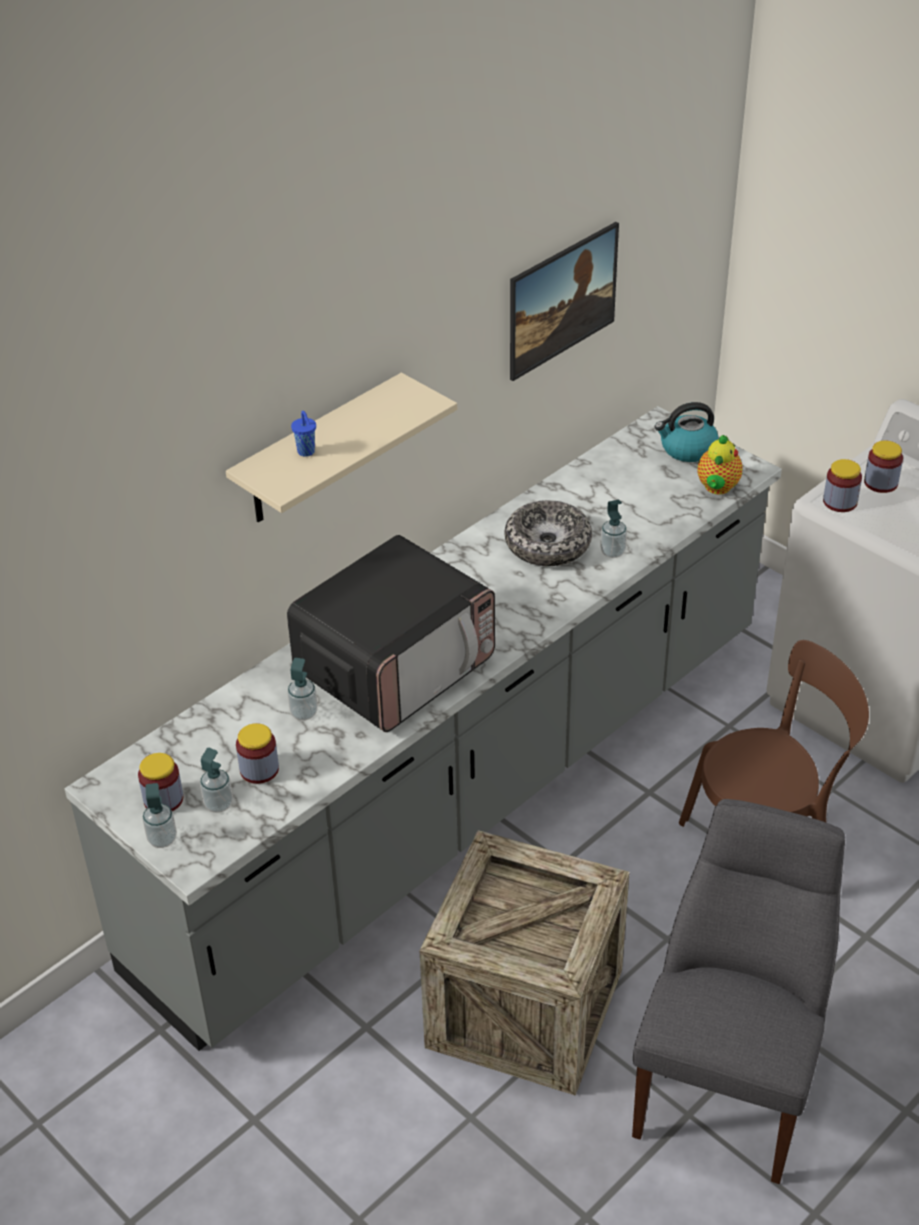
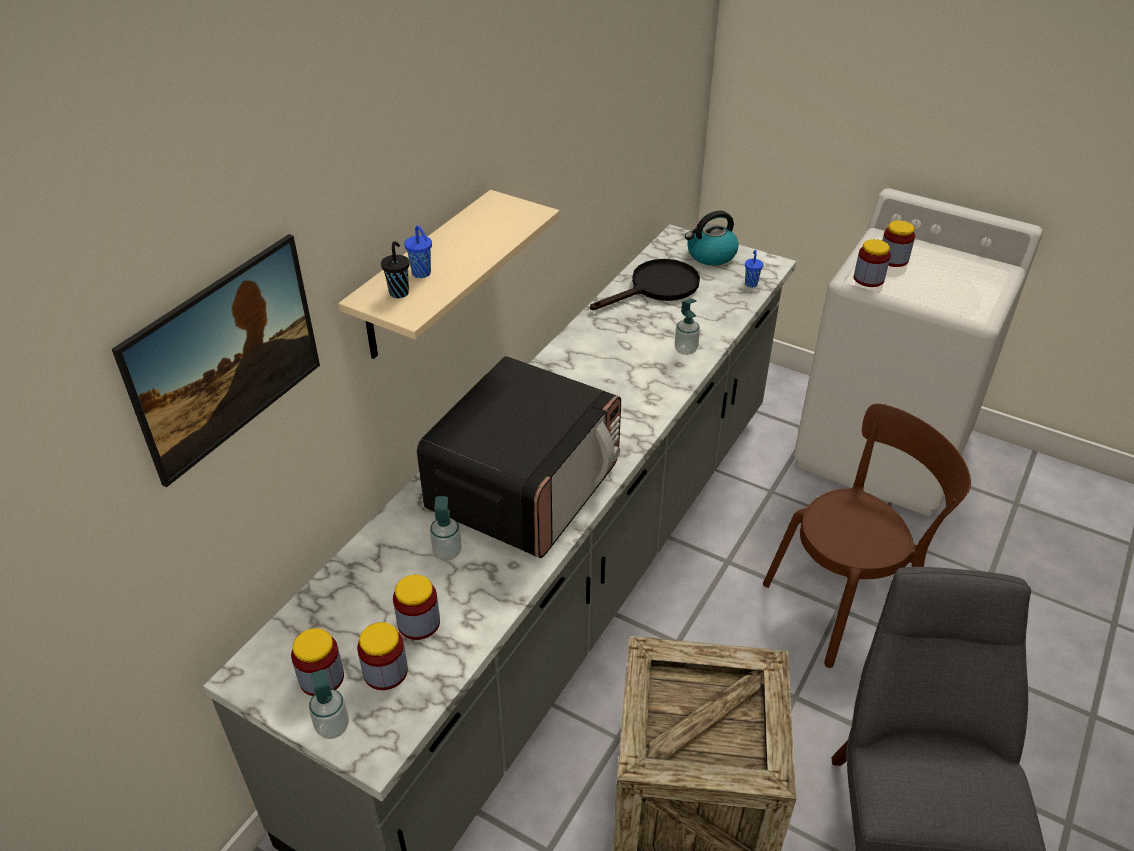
camera: 15 degrees left, 0 degrees up
(218, 804) = (385, 671): soap dispenser -> jar
(280, 468) = (399, 292): none -> black cup
(547, 544) = (624, 351): bowl -> none
(562, 325) = (608, 145): picture -> picture (235, 389)
(611, 479) = (657, 288): none -> black frying pan
(717, 488) = (751, 283): teapot -> blue cup

